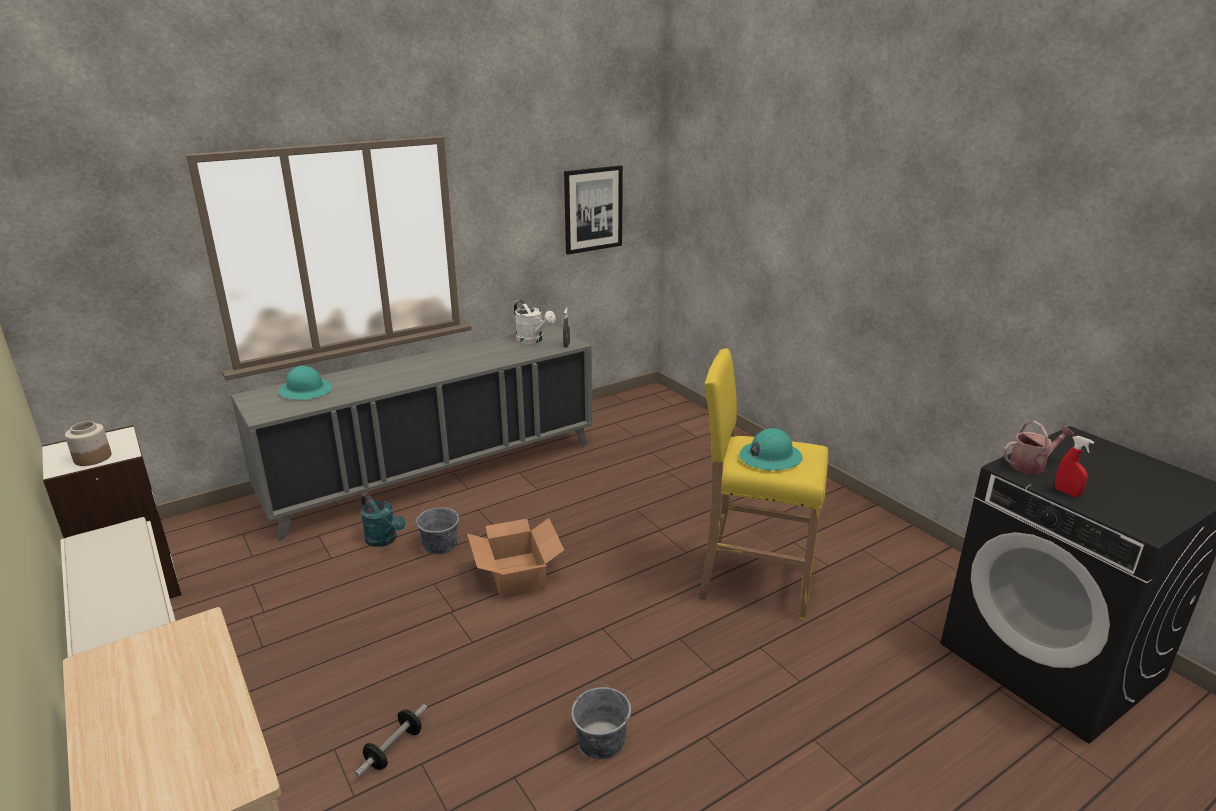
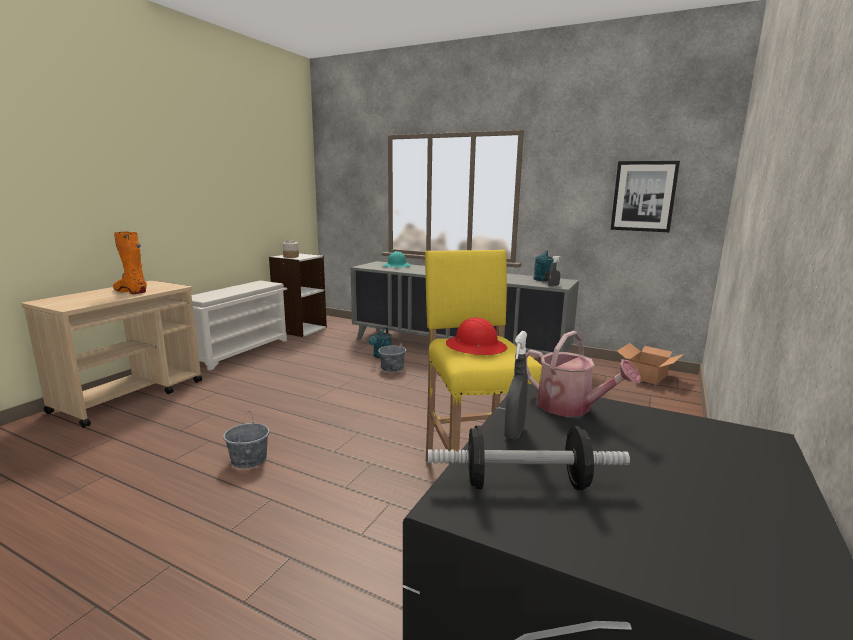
camera: 60 degrees right, 10 degrees down
(173, 690) = (130, 291): none -> orange boot
(394, 749) = (220, 405): dumbbell -> dumbbell (525, 484)
(517, 573) = (388, 393): cardboard box -> cardboard box (647, 375)
(533, 340) = (543, 280): white watering can -> turquoise watering can
(770, 457) = (476, 347): turquoise hard hat -> red hard hat
(1066, 492) = (514, 432): red spray bottle -> grey spray bottle

